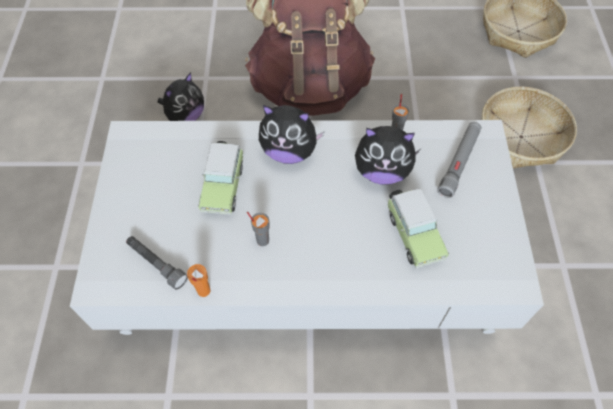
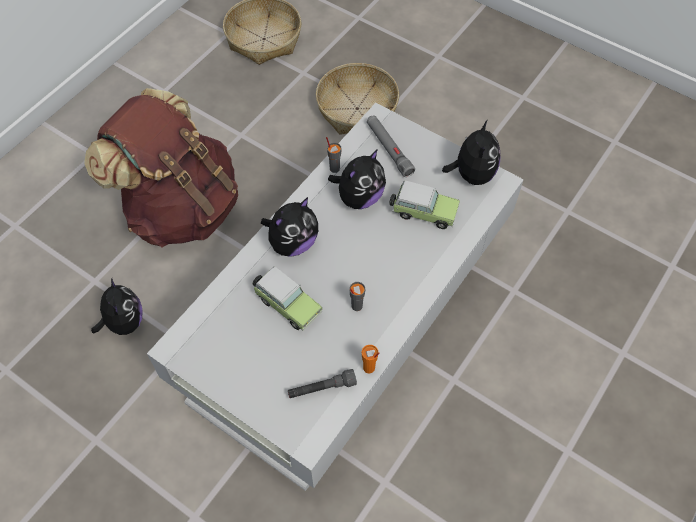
camera: 55 degrees left, 0 degrees up
(499, 250) = (471, 174): none -> plush toy

